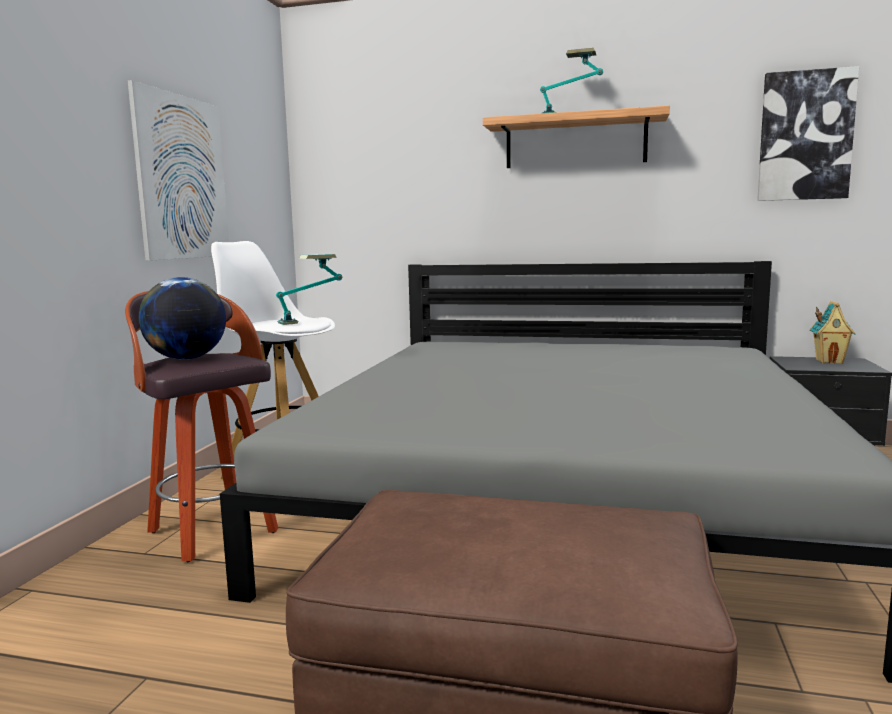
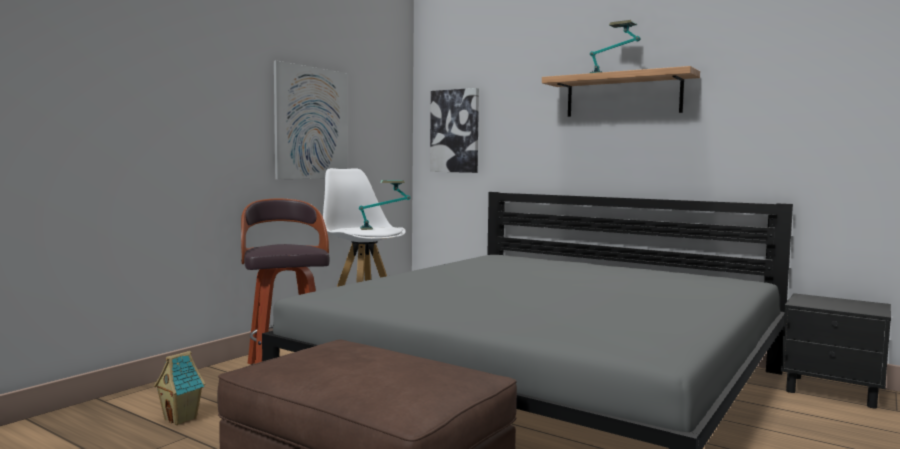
camera: 20 degrees right, 5 degrees down
(186, 359) = (277, 246): globe -> none
(805, 136) = (828, 90): picture -> picture (455, 131)
(829, 361) = (845, 302): toy house -> toy house (181, 419)

